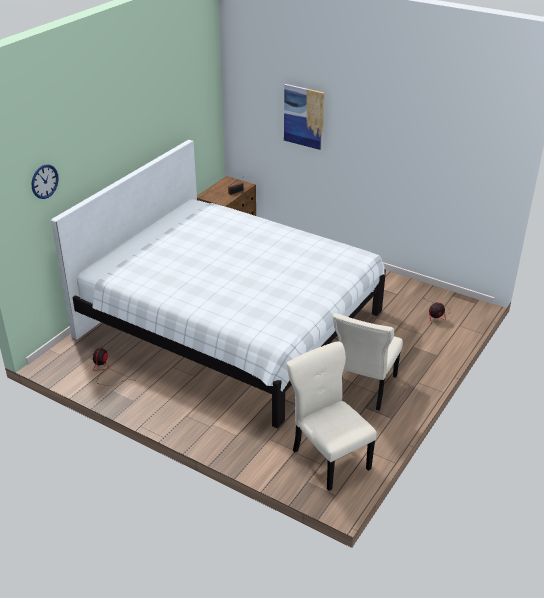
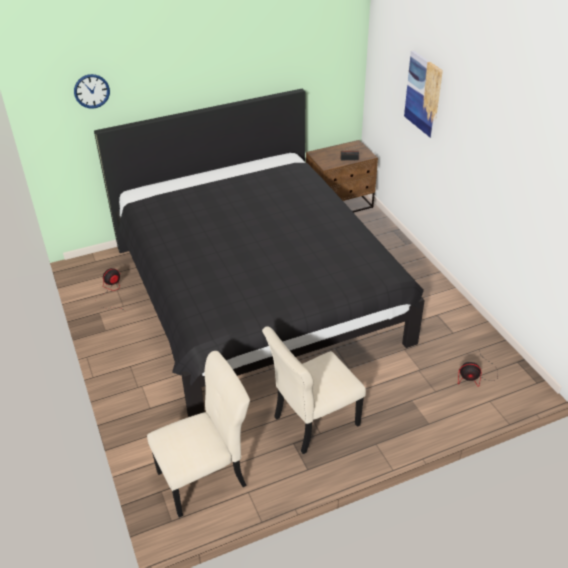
camera: 35 degrees right, 5 degrees up
(231, 325) = (255, 294): white bed -> black bed
(329, 457) = (205, 477): beige chair -> beige chair turned 60 degrees clockwise

